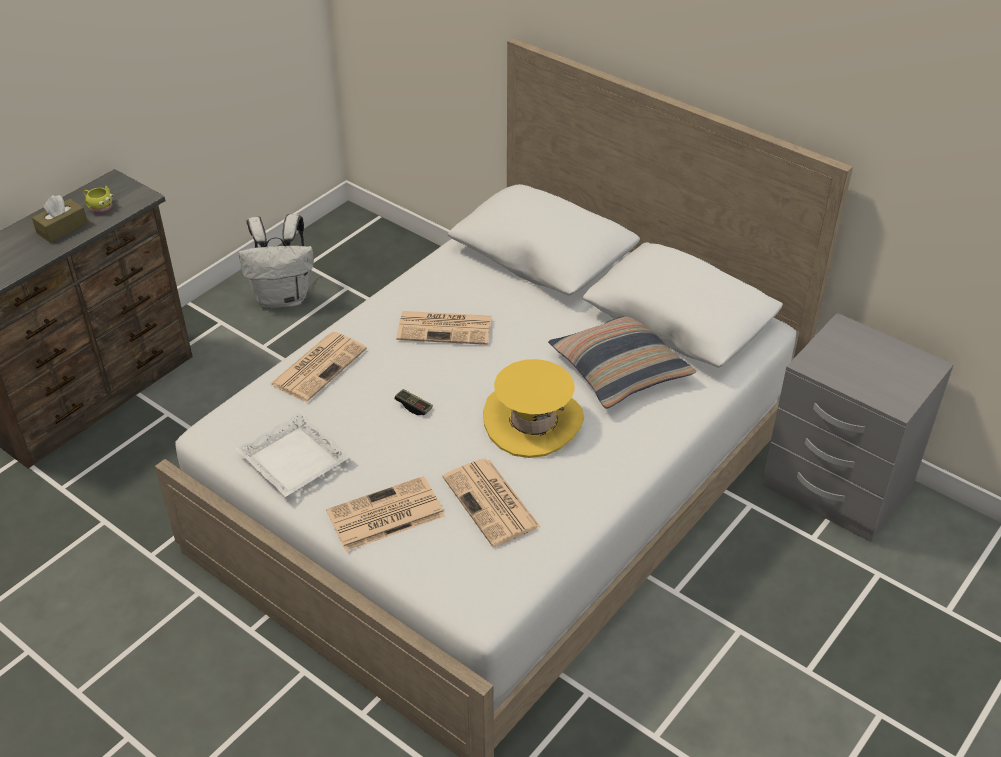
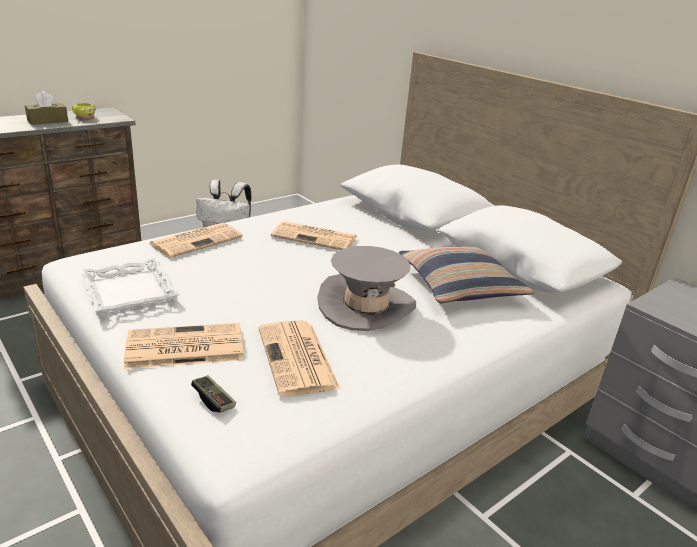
camera: 10 degrees right, 15 degrees down
(413, 406) = (261, 277): game controller -> game controller (213, 400)
(533, 422) = (366, 306): yellow hat -> grey hat

